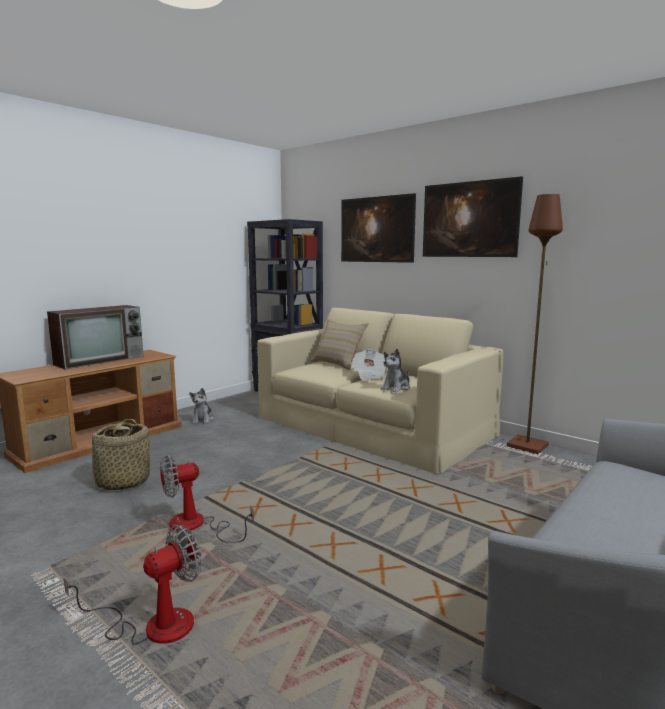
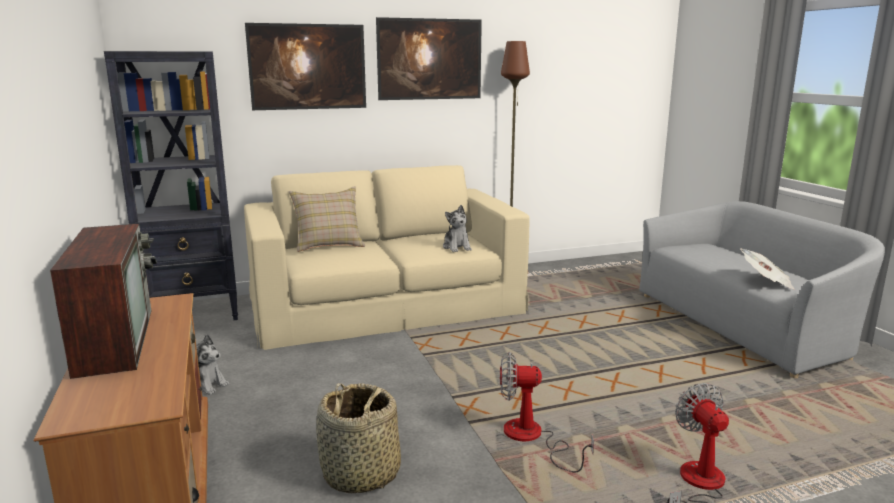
camera: 60 degrees left, 5 degrees up
(197, 526) = (532, 438): fan -> fan turned 90 degrees clockwise
(369, 375) = (400, 245): newspaper -> newspaper (766, 282)

